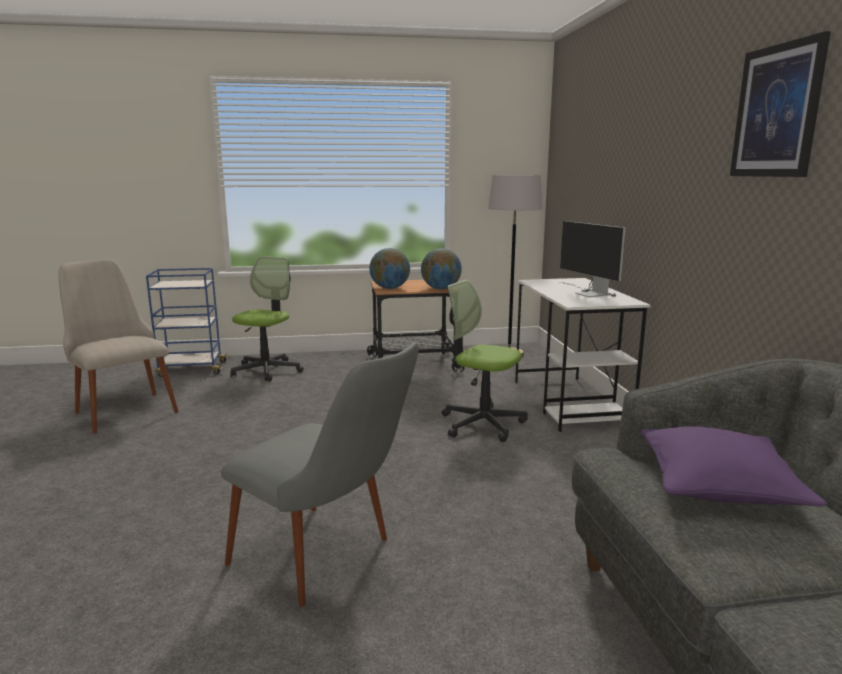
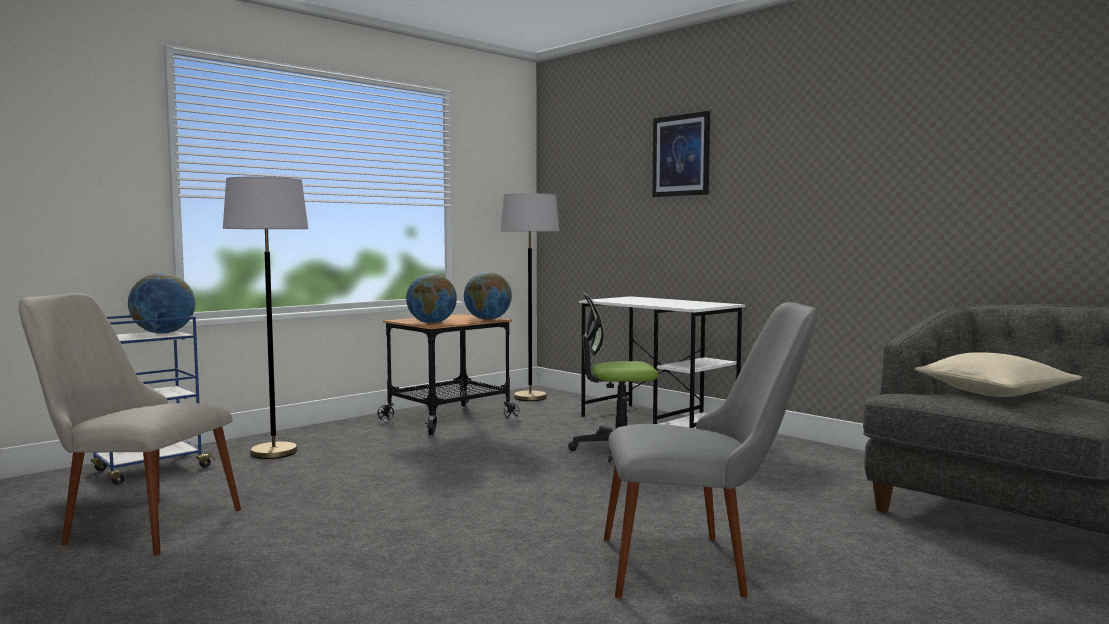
camera: 35 degrees left, 10 degrees down
(196, 282) = (163, 333): none -> globe
(267, 370) = (274, 452): office chair -> grey floor lamp
(588, 293) = (674, 302): monitor -> none
(718, 486) = (994, 393): purple pillow -> beige pillow
(777, 111) = (879, 128): picture -> picture (681, 155)

